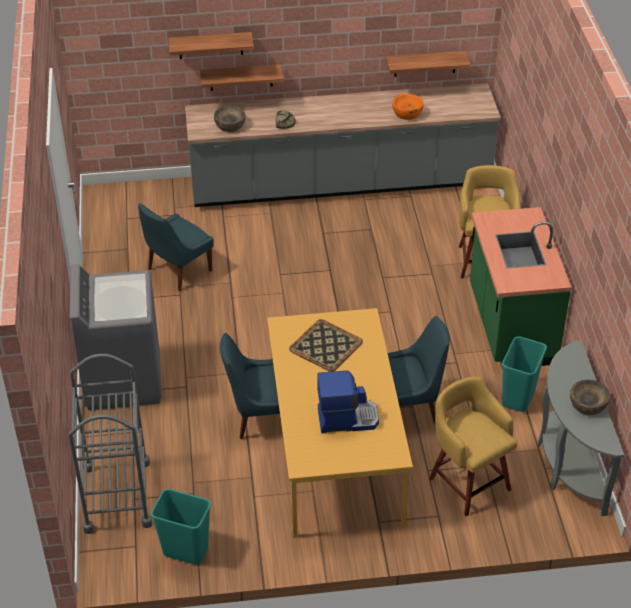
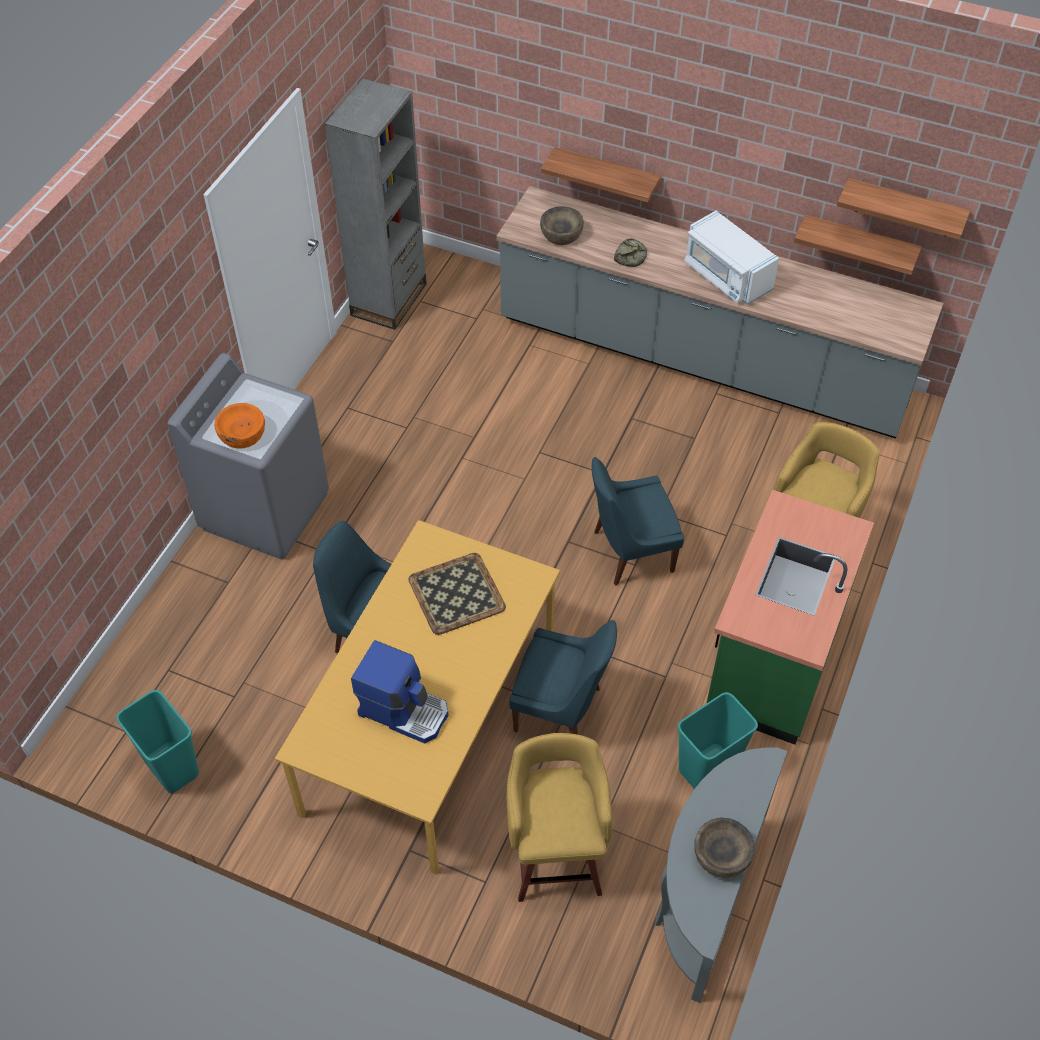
camera: 30 degrees right, 10 degrees up
(104, 225) = (389, 299): none -> grey bookcase
(117, 496) = (153, 656): grey cart -> none
(177, 271) = (426, 395): blue chair -> blue chair (629, 552)
(210, 45) = (572, 119): shelf -> shelf (904, 208)
(352, 112) = (726, 276): none -> white microwave
(407, 113) = (798, 305): orange bowl -> orange bowl (242, 435)

